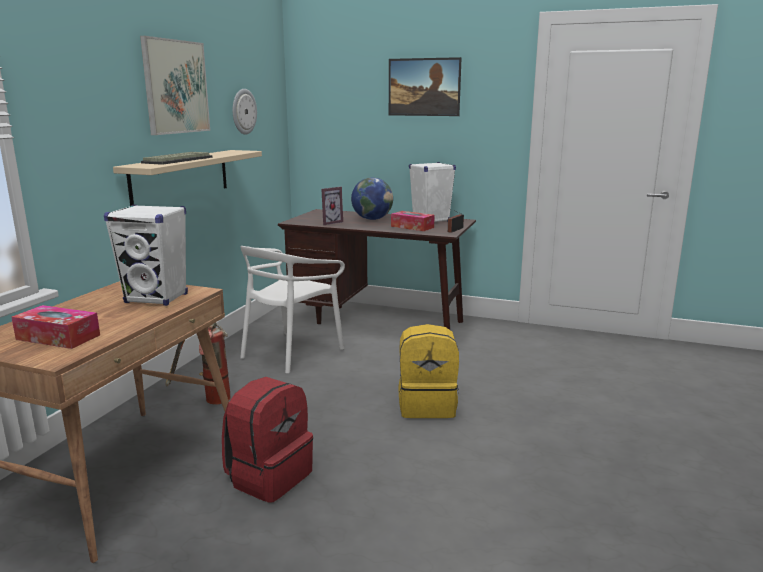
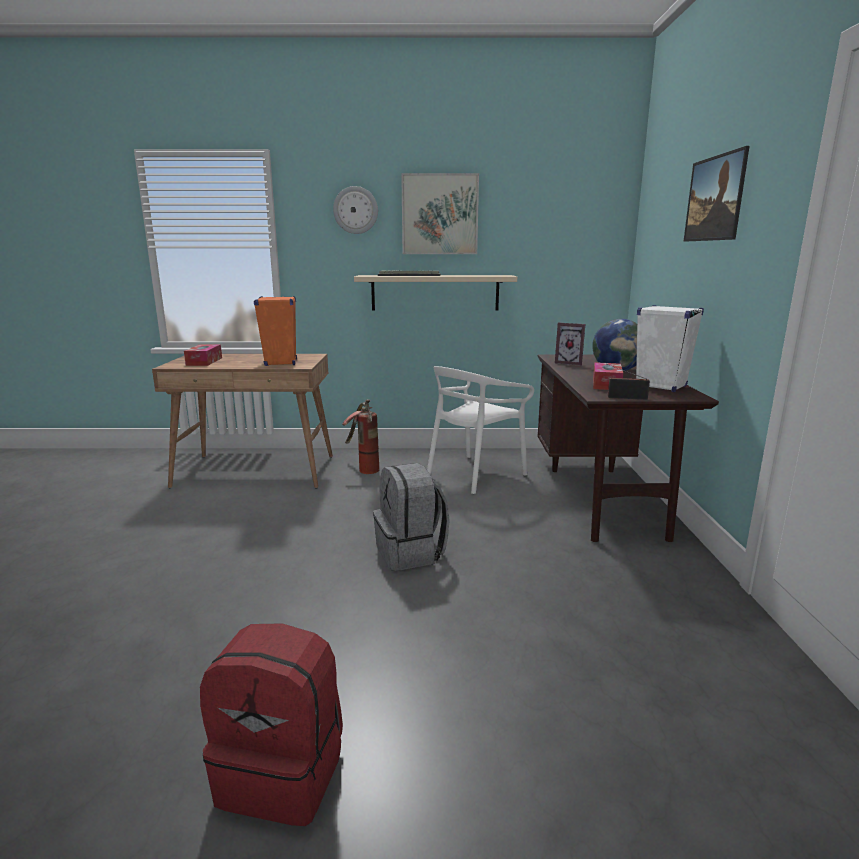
camera: 70 degrees right, 0 degrees up
(157, 298) = (281, 363): white speaker -> orange speaker
(243, 111) = (541, 238): wall clock -> wall clock (355, 210)
(269, 476) = (262, 511): red backpack -> red backpack (284, 772)
(291, 352) = (474, 474): white chair -> white chair turned 60 degrees counterclockwise
(427, 405) = (411, 553): yellow backpack -> grey backpack

